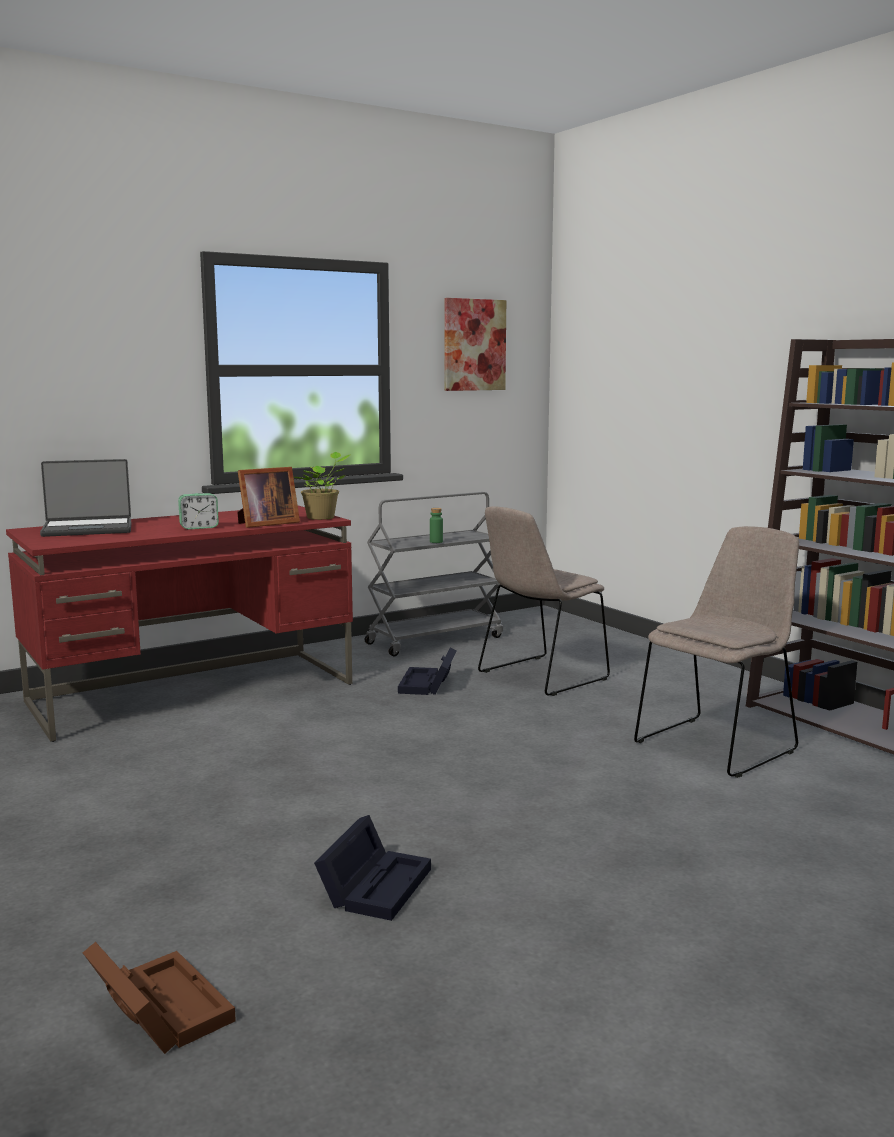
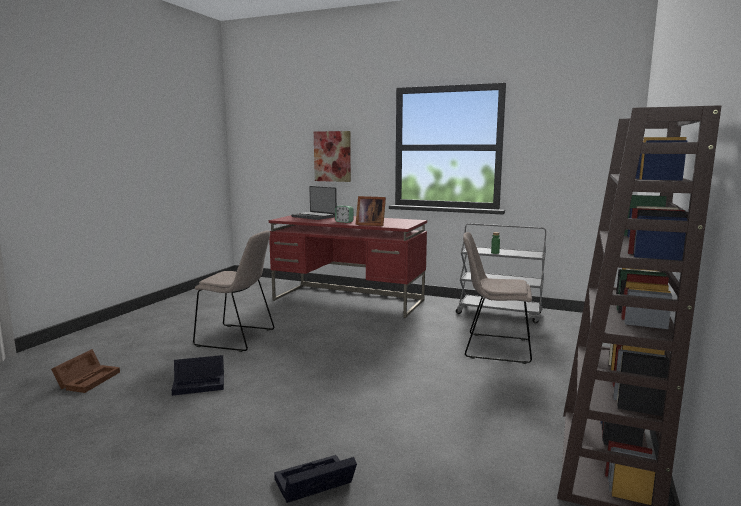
camera: 55 degrees right, 0 degrees up
(323, 517) = (403, 226): potted plant -> none
(428, 685) = (432, 330): black storage box -> black storage box (313, 485)
(474, 345) = (570, 131): picture -> picture (332, 156)
(718, 745) = (473, 420): beige chair -> beige chair (238, 338)

